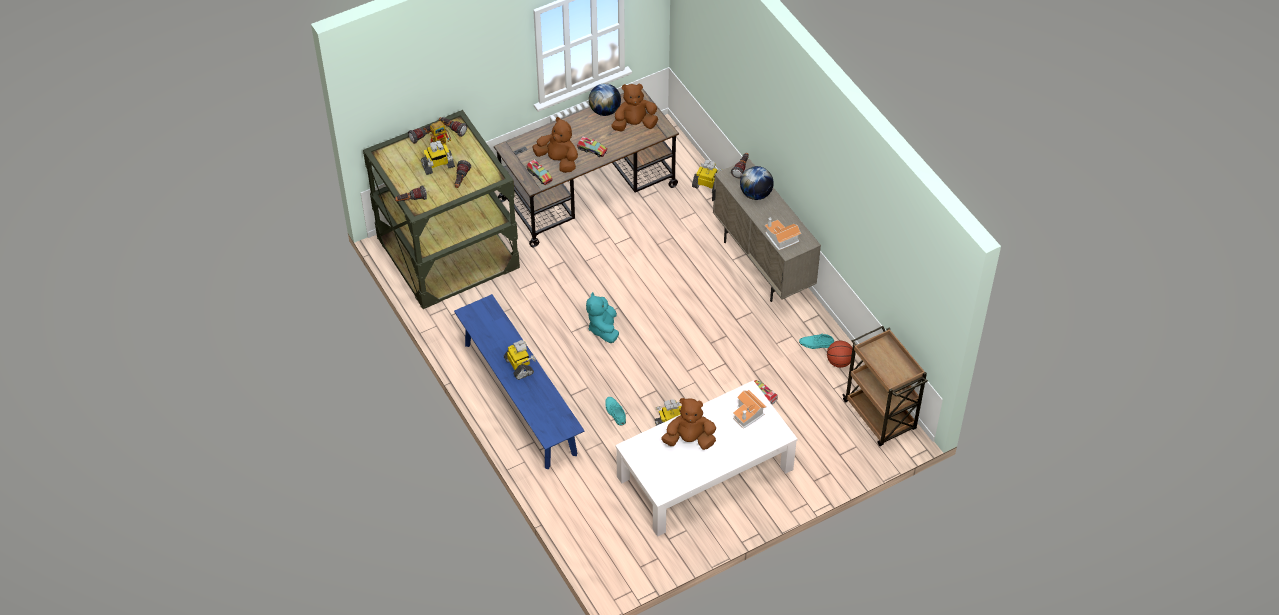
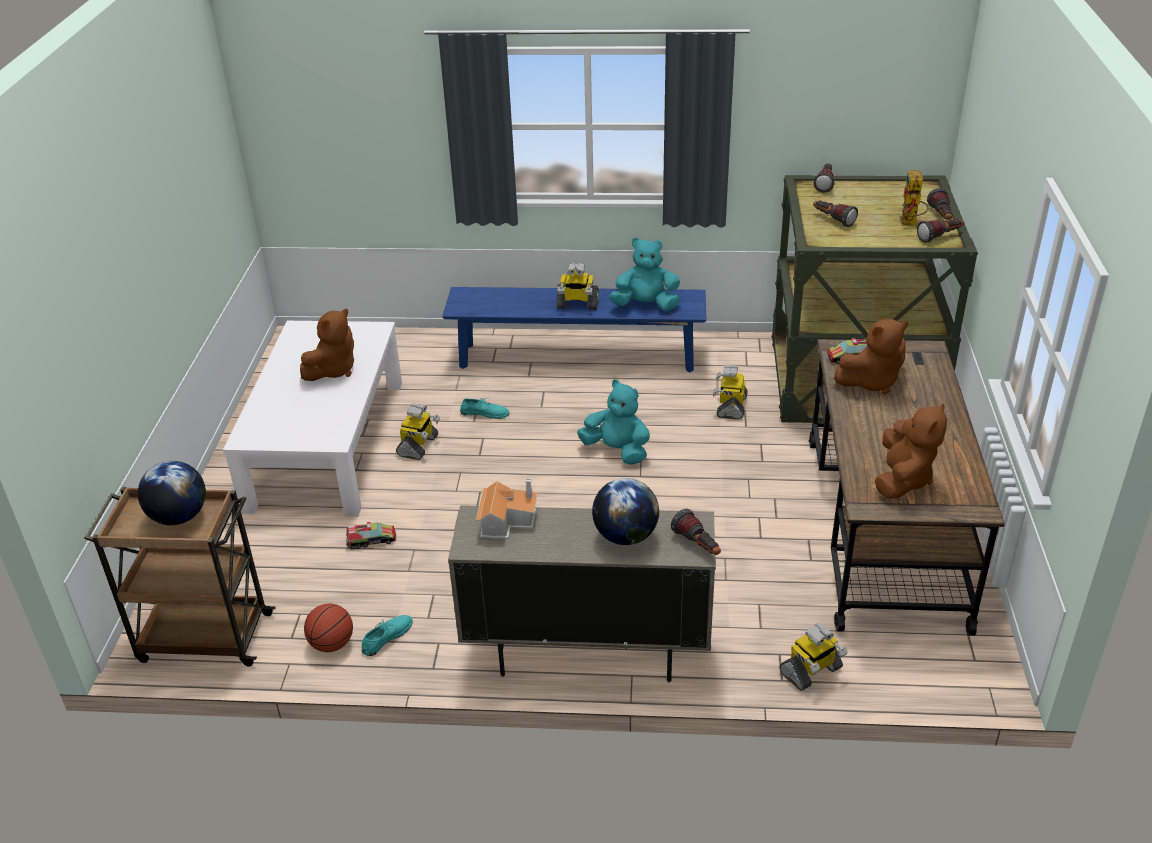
camera: 125 degrees right, 15 degrees down
(438, 166) = (873, 212): toy robot -> toy robot (730, 406)
(496, 330) = (646, 305): none -> turquoise plush toy
(592, 150) = (872, 418): toy truck -> none
(605, 110) = (959, 461): globe -> globe (179, 517)
(748, 414) = (306, 426): toy house -> none

